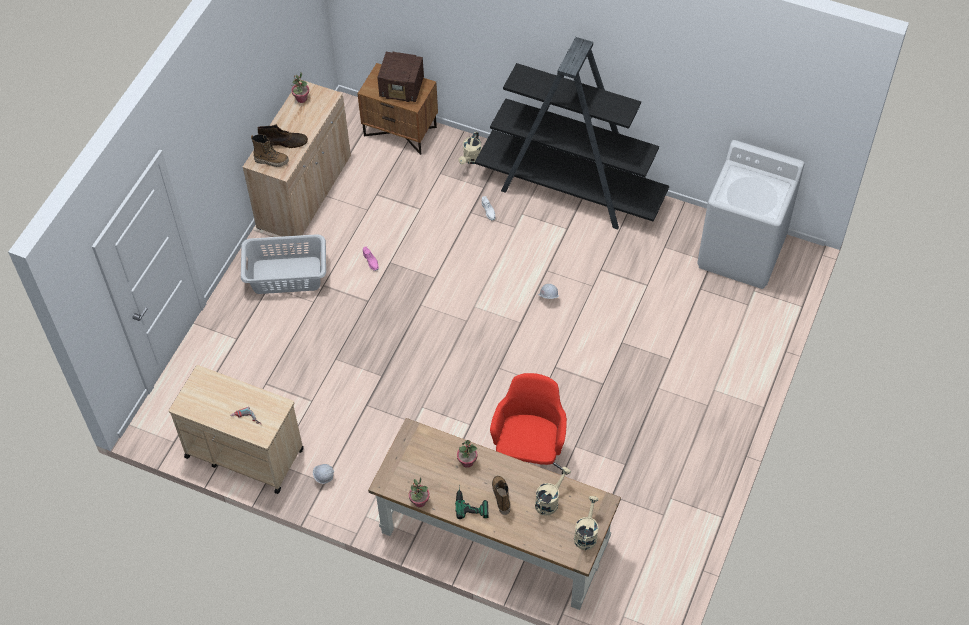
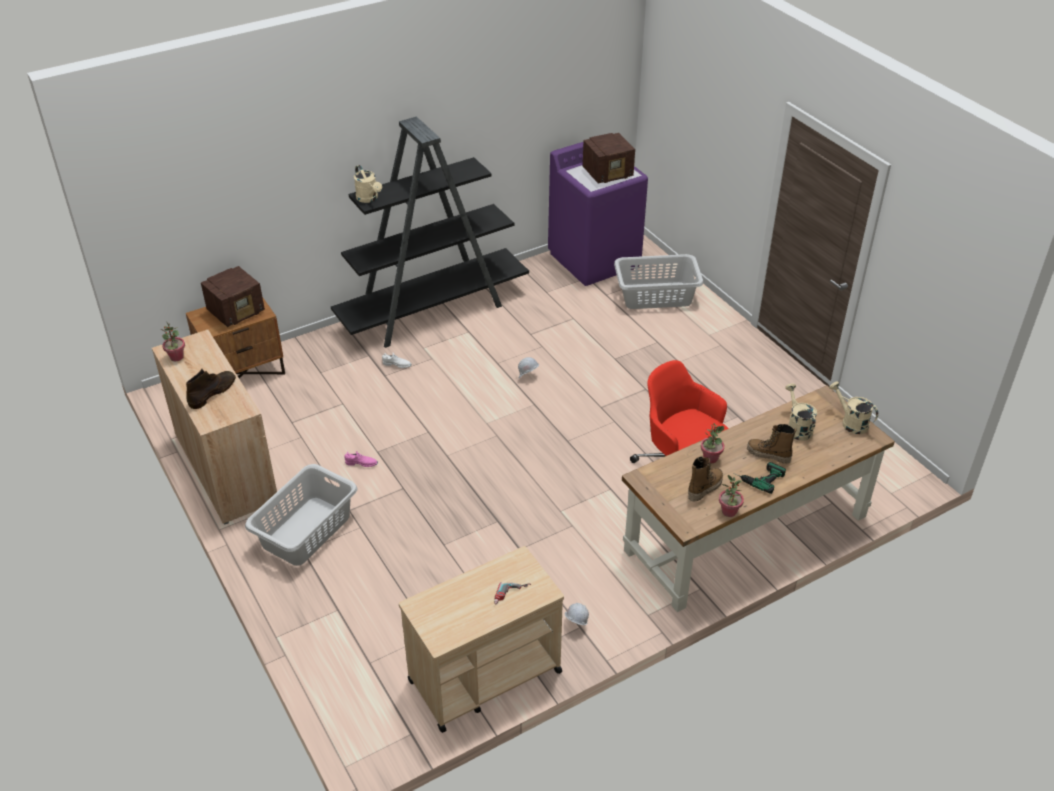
camera: 55 degrees left, 15 degrees down
(271, 161) = (222, 411): boot -> boot (704, 488)
(471, 159) = (330, 348): beige watering can -> beige watering can (369, 199)
(732, 324) = (656, 296): none -> grey laundry basket
(742, 252) = (595, 259): white washing machine -> purple washing machine
(755, 195) = (608, 173): none -> radio

